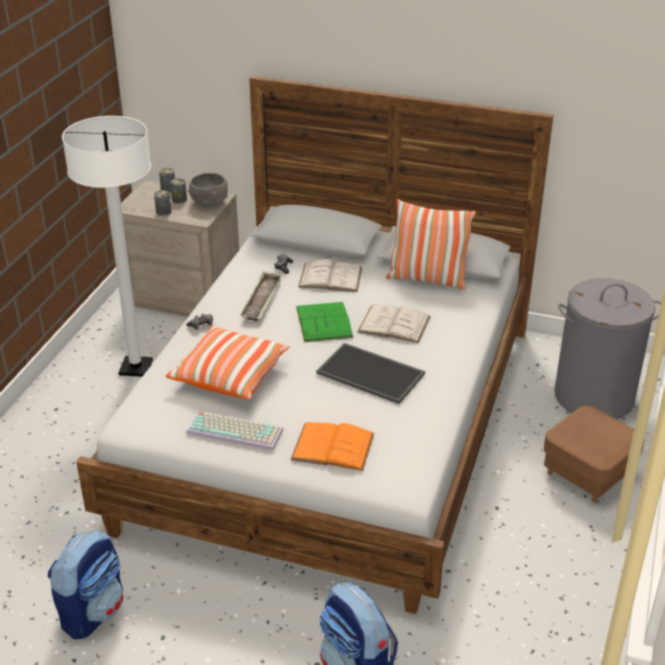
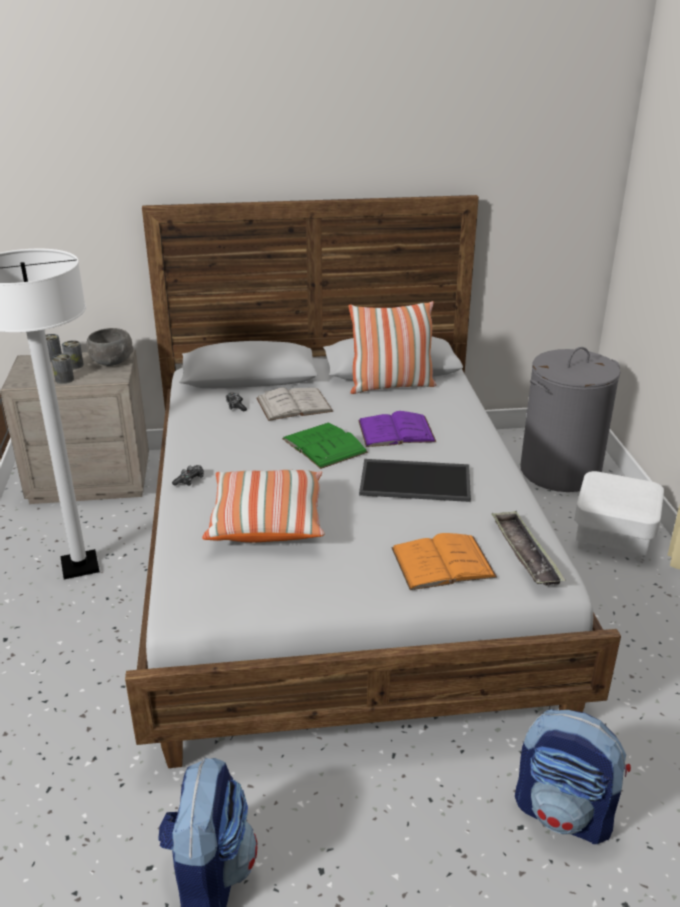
camera: 25 degrees left, 5 degrees down
(236, 430) = (322, 577): keyboard -> none
(262, 300) = (239, 441): tray -> tray (525, 553)
(394, 324) = (396, 431): white book -> purple book
(588, 474) = (612, 538): brown ottoman -> white ottoman

